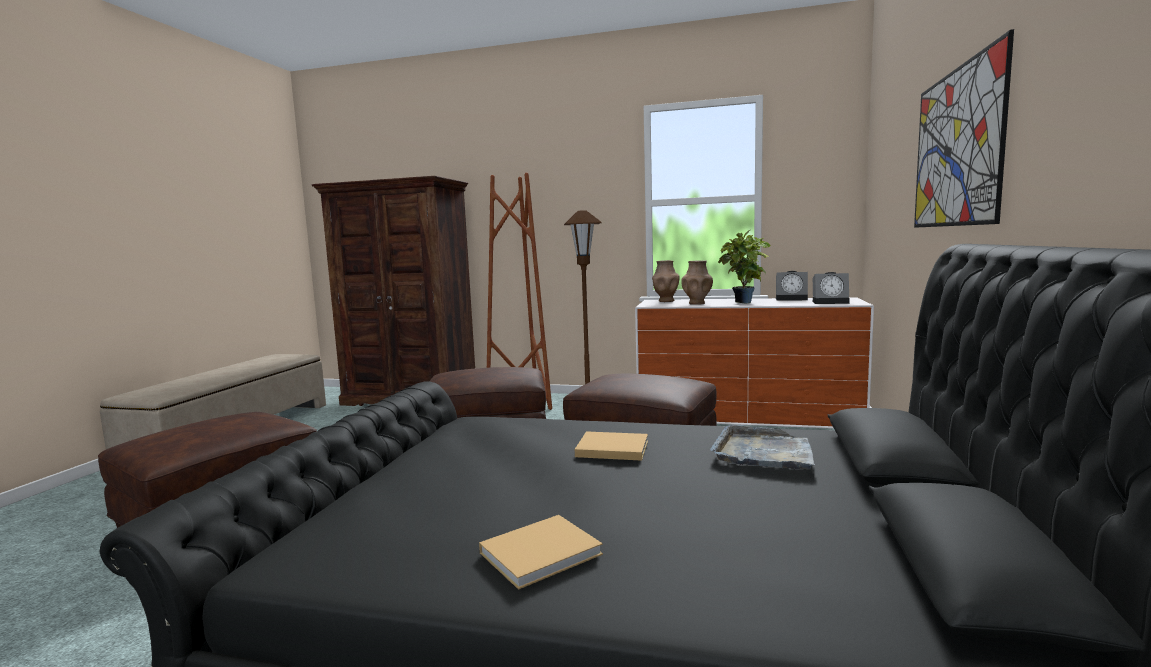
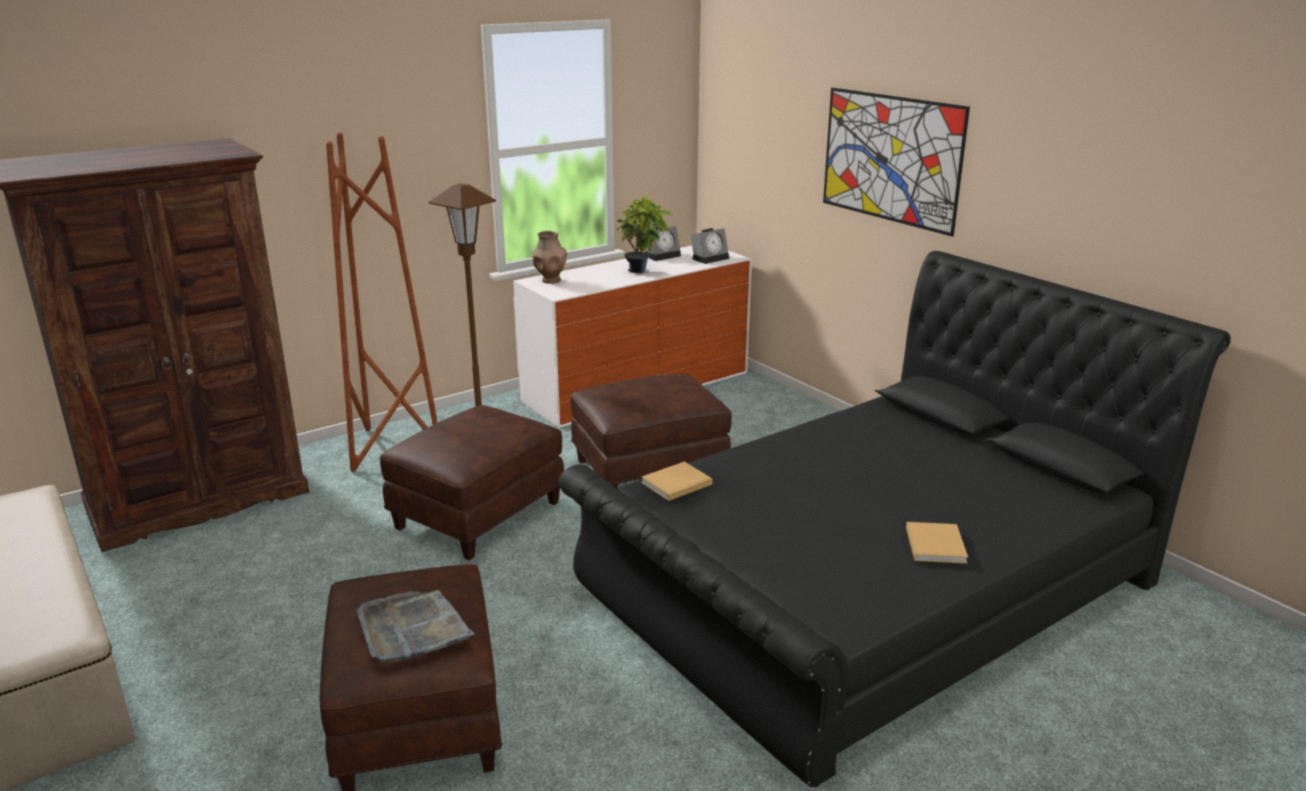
camera: 50 degrees left, 15 degrees up
(610, 448) = (811, 468): beige book -> beige book (675, 484)
(697, 303) = (598, 281): brown vase -> none
(763, 452) = (881, 434): grey tray -> grey tray (413, 629)

